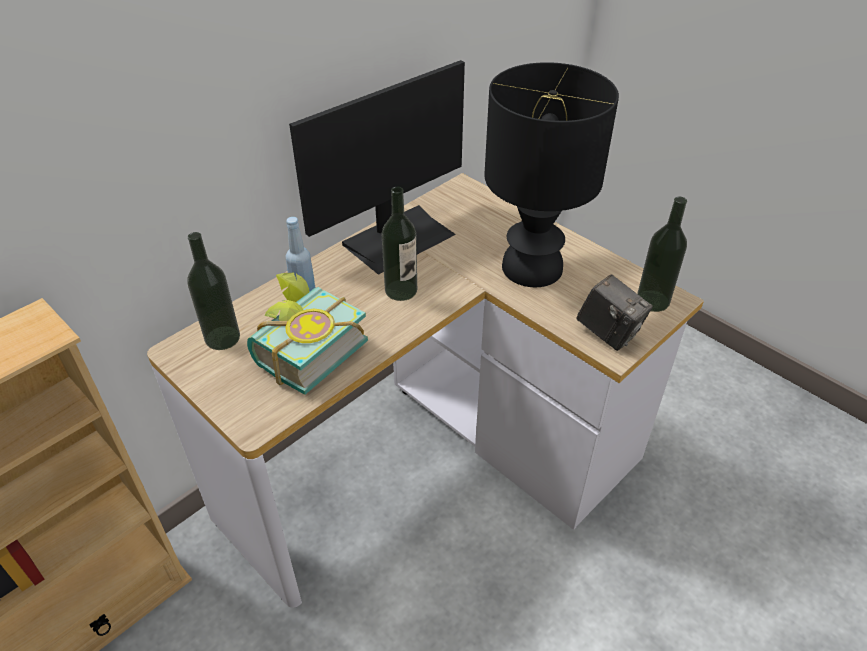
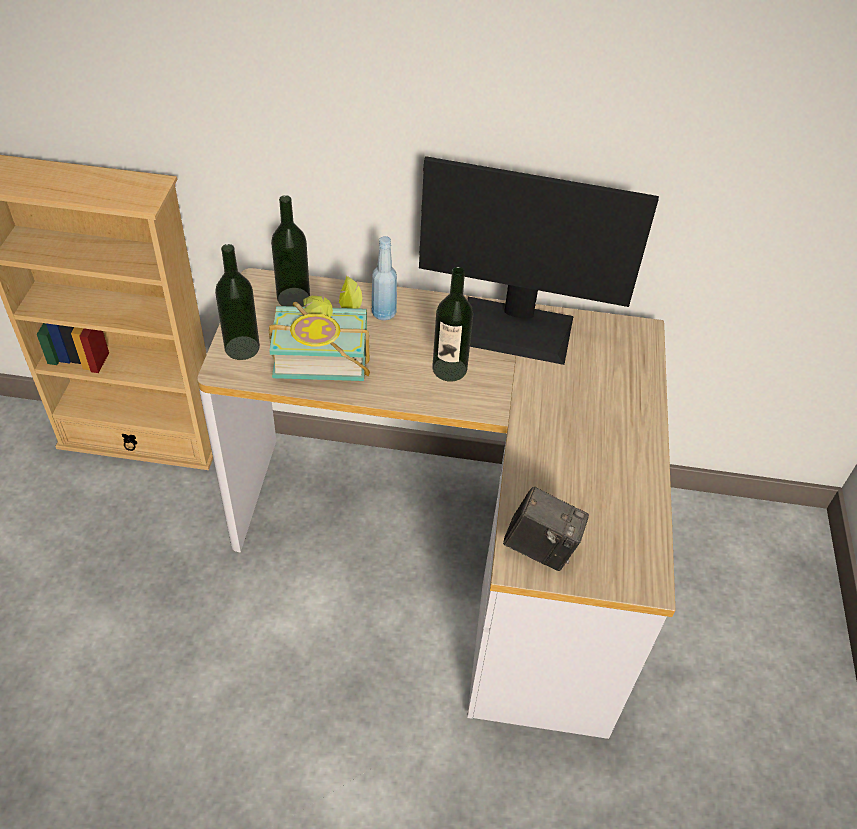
camera: 50 degrees right, 5 degrees up
(532, 266) = (577, 443): black table lamp -> none
(609, 333) = (540, 548): camera -> camera turned 75 degrees counterclockwise
(652, 300) = (626, 564): bottle -> bottle (242, 348)

